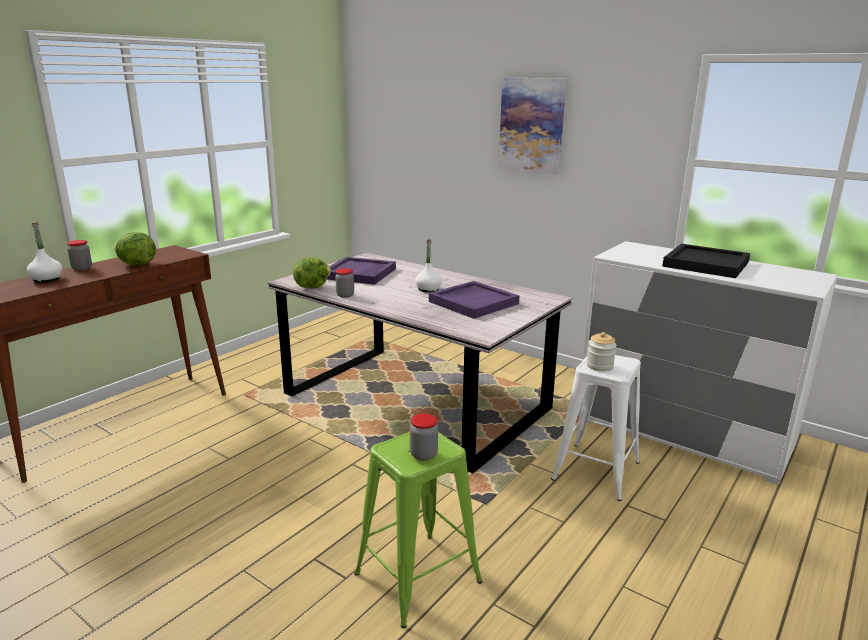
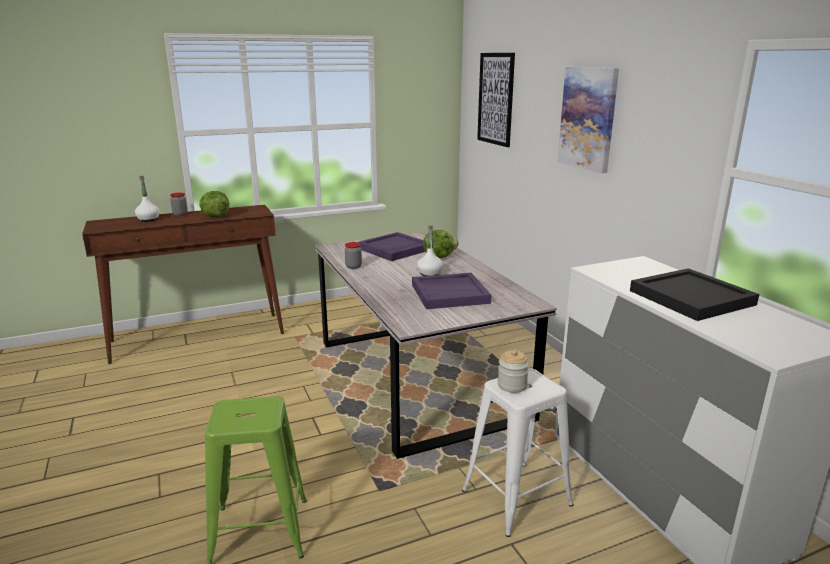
camera: 30 degrees right, 0 degrees up
(312, 287) = (340, 255): lettuce -> lettuce (439, 256)
(402, 111) = (496, 99): none -> picture
(423, 455) = (242, 420): jar -> none

